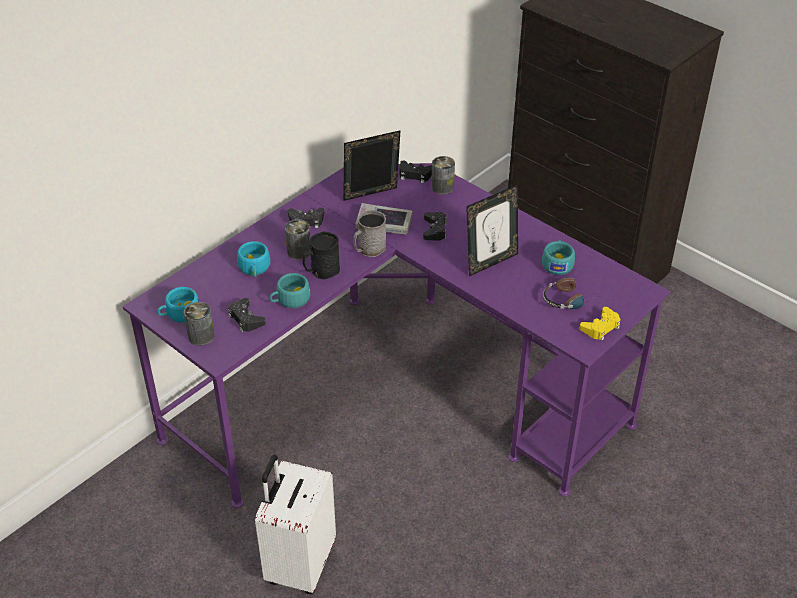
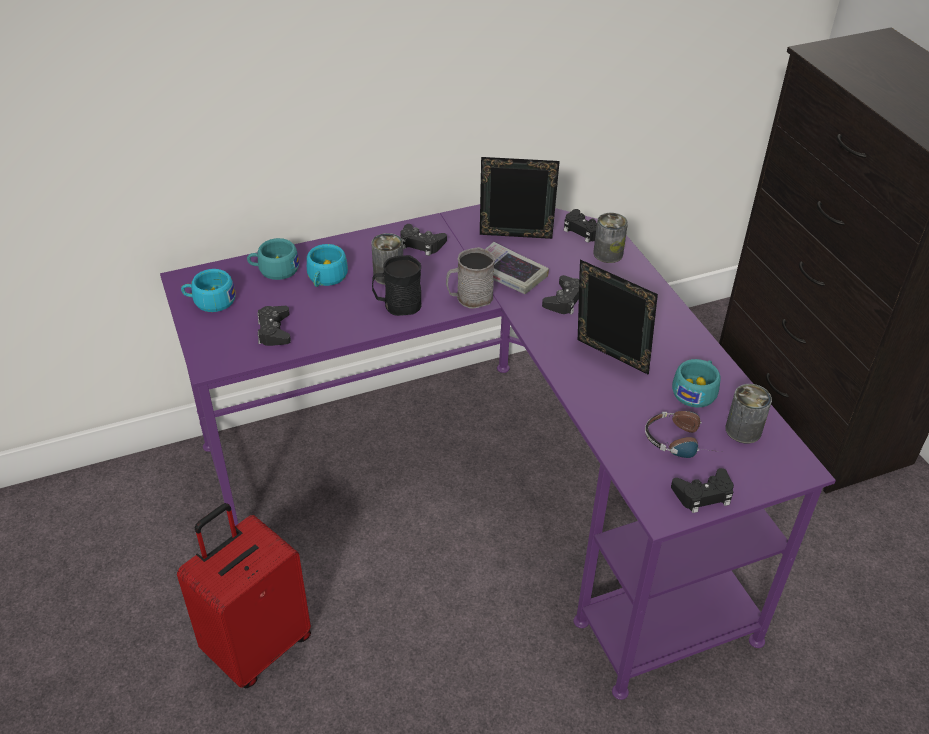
camera: 25 degrees right, 0 degrees up
(201, 336) = (213, 333): can -> can (743, 430)
(290, 300) = (338, 325): turquoise cup -> turquoise cup (274, 269)
(299, 564) = (257, 645): white suitcase -> red suitcase
(490, 262) = (608, 360): picture frame -> picture frame turned 135 degrees counterclockwise
(600, 327) = (703, 494): yellow game controller -> black game controller

